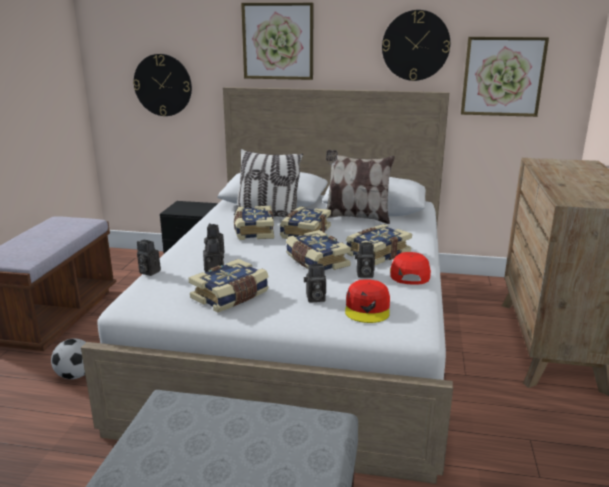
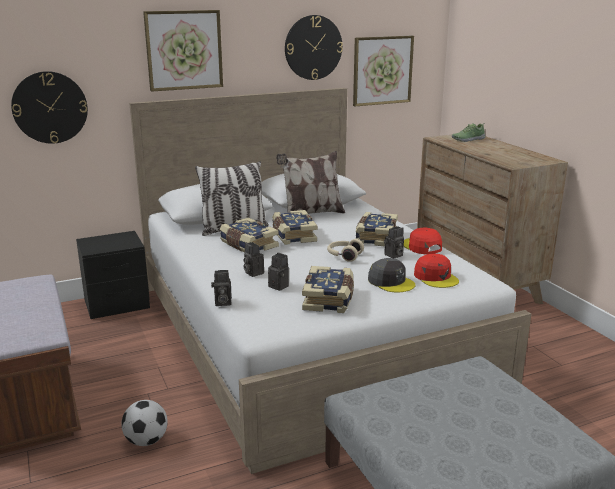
camera: 35 degrees left, 0 degrees up
(314, 299) = (391, 282): camera -> grey cap
(316, 262) = (344, 256): book -> beige headphones
(572, 167) = (467, 139): none -> shoe

